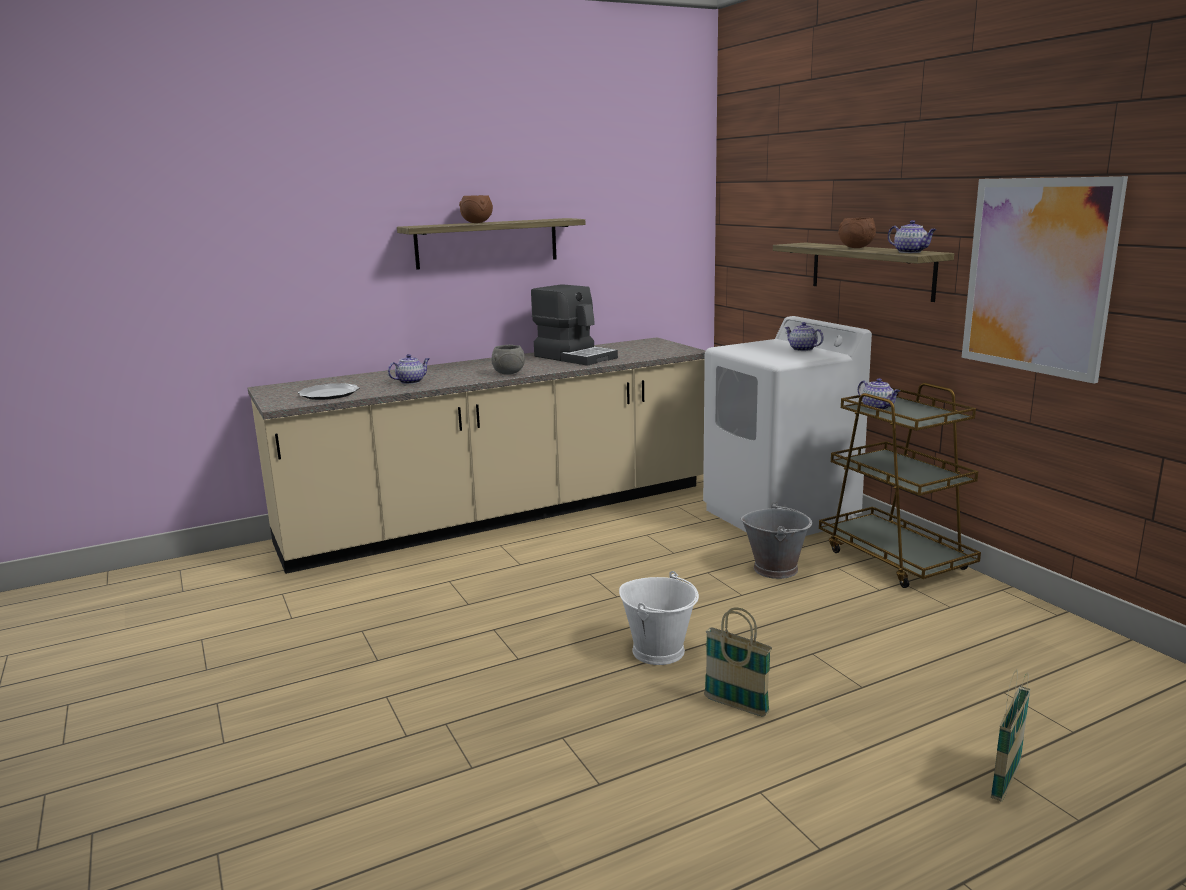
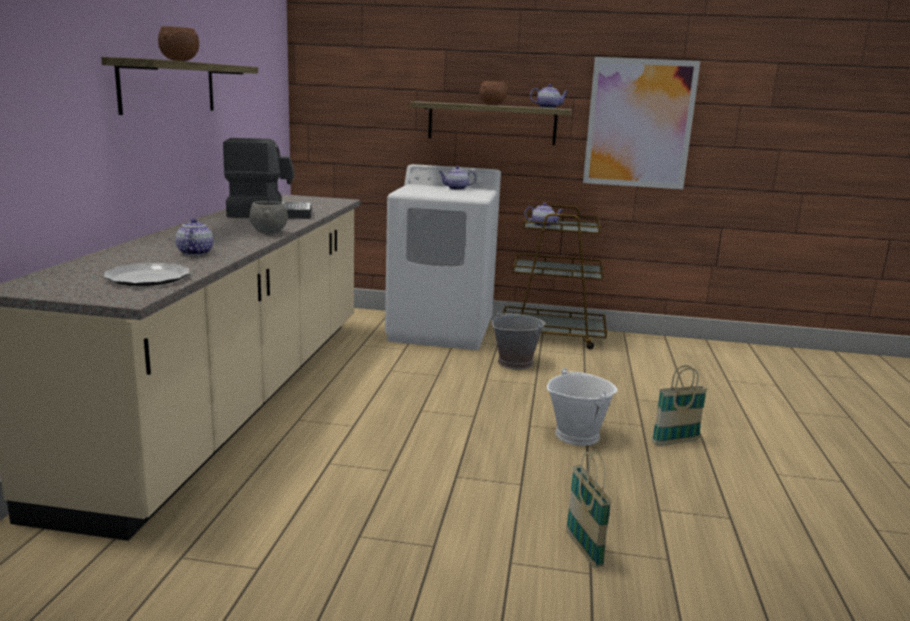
camera: 55 degrees left, 0 degrees up
(1005, 781) = (809, 416): basket -> basket (583, 549)

